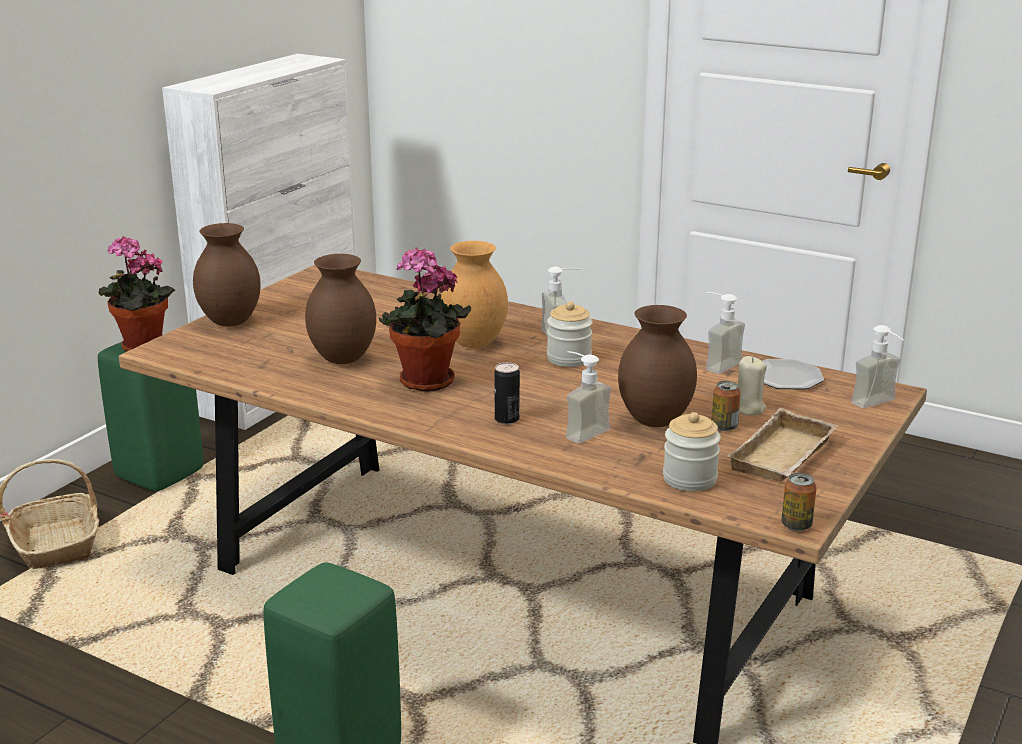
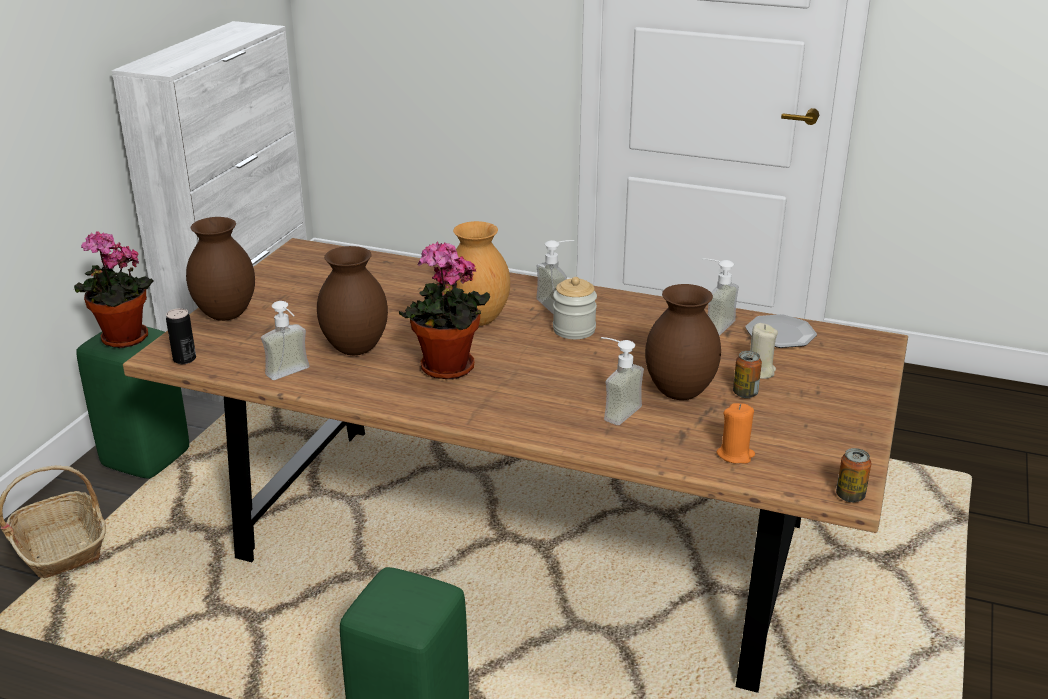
camera: 10 degrees left, 5 degrees up
(507, 419) = (540, 404): can -> can (184, 359)
(689, 479) = (735, 455): jar -> orange candle
(784, 457) = (811, 421): beige tray -> none
(879, 405) = (874, 356): soap dispenser -> soap dispenser (292, 375)

